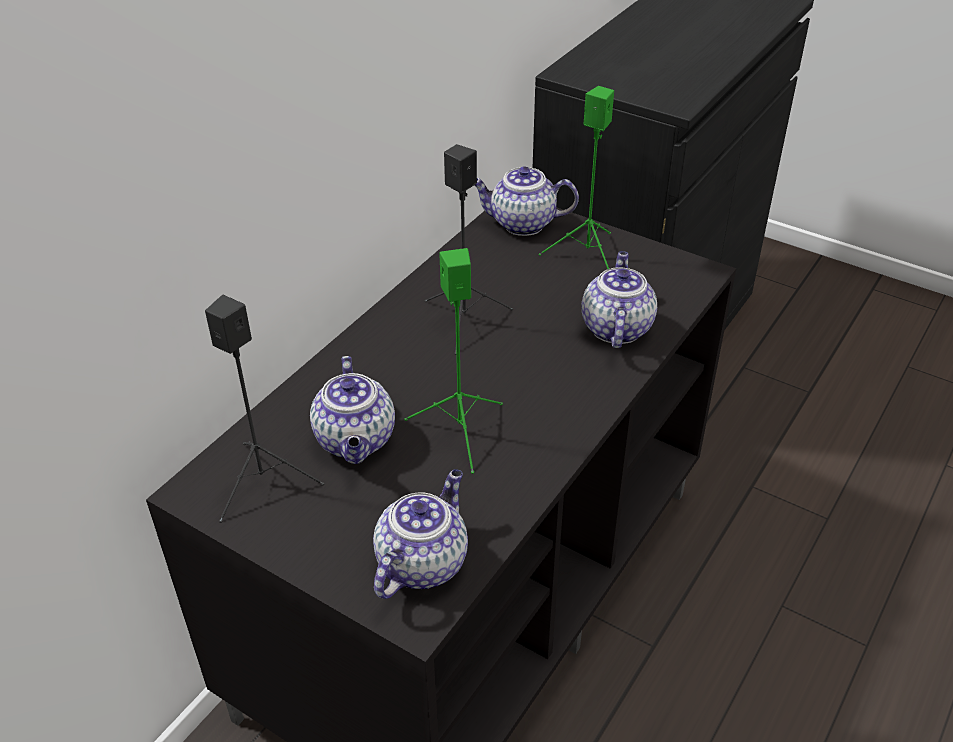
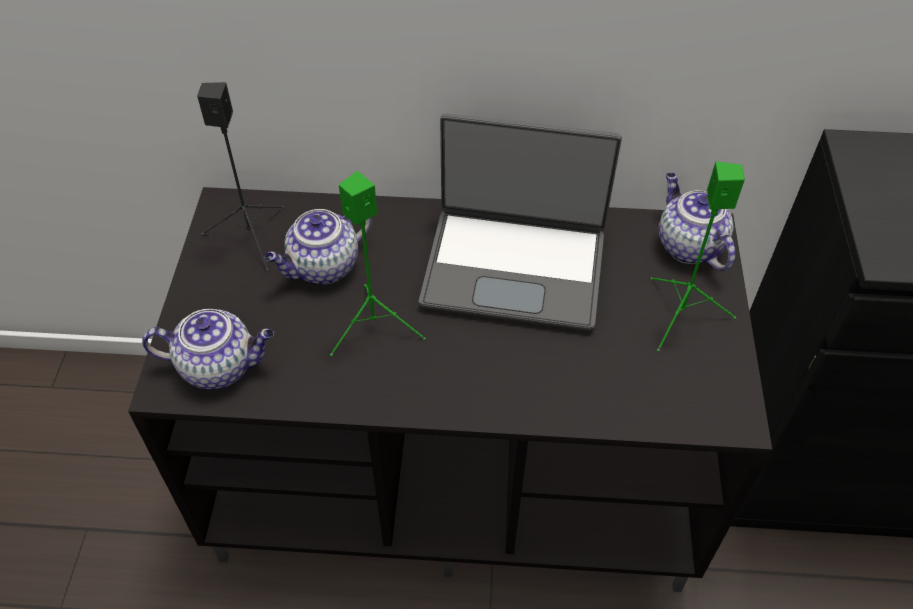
camera: 60 degrees right, 10 degrees up
(465, 320) = (514, 267): black speaker -> laptop
(615, 327) = (588, 380): teapot -> none

